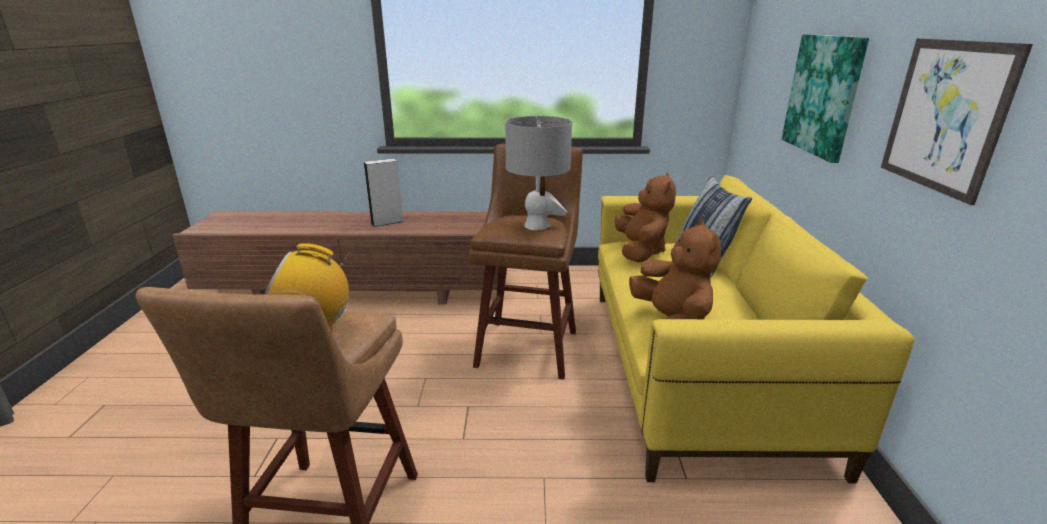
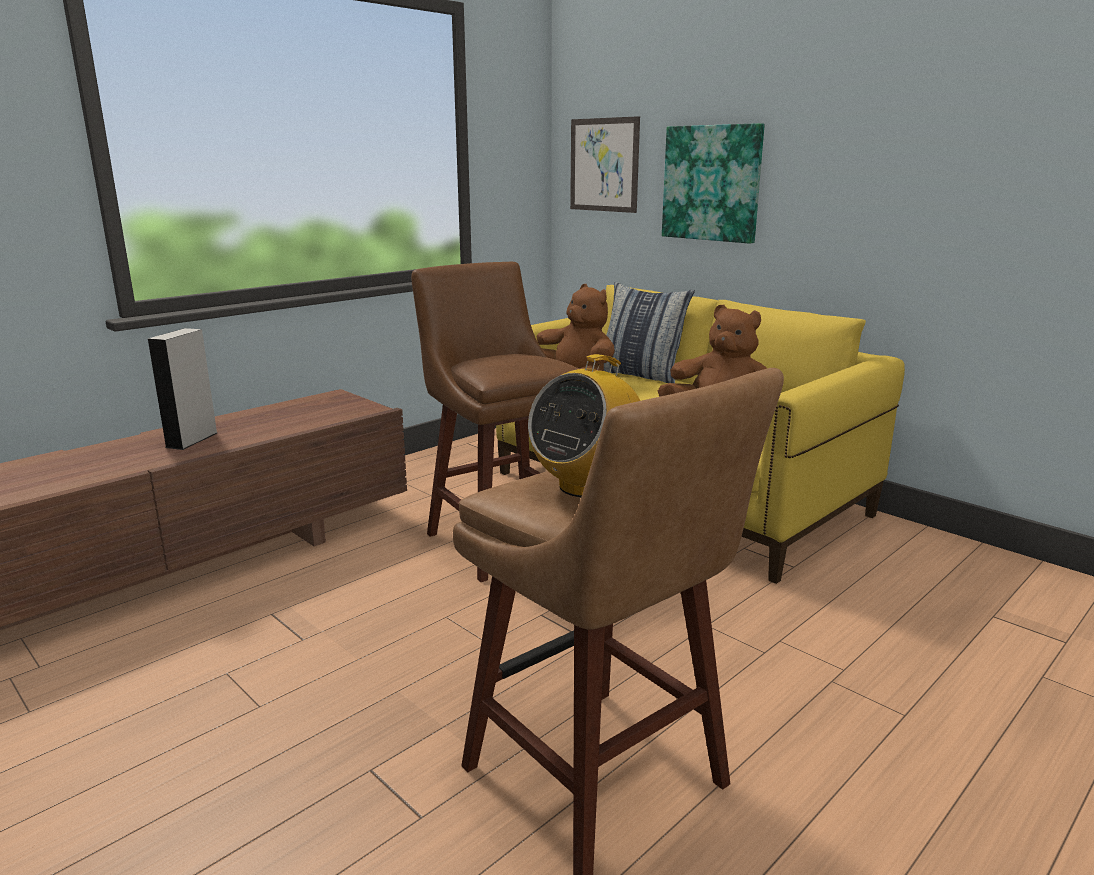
camera: 45 degrees left, 5 degrees down
(537, 225) = (529, 359): grey table lamp -> none
(945, 116) = (876, 179): picture -> picture (604, 165)

